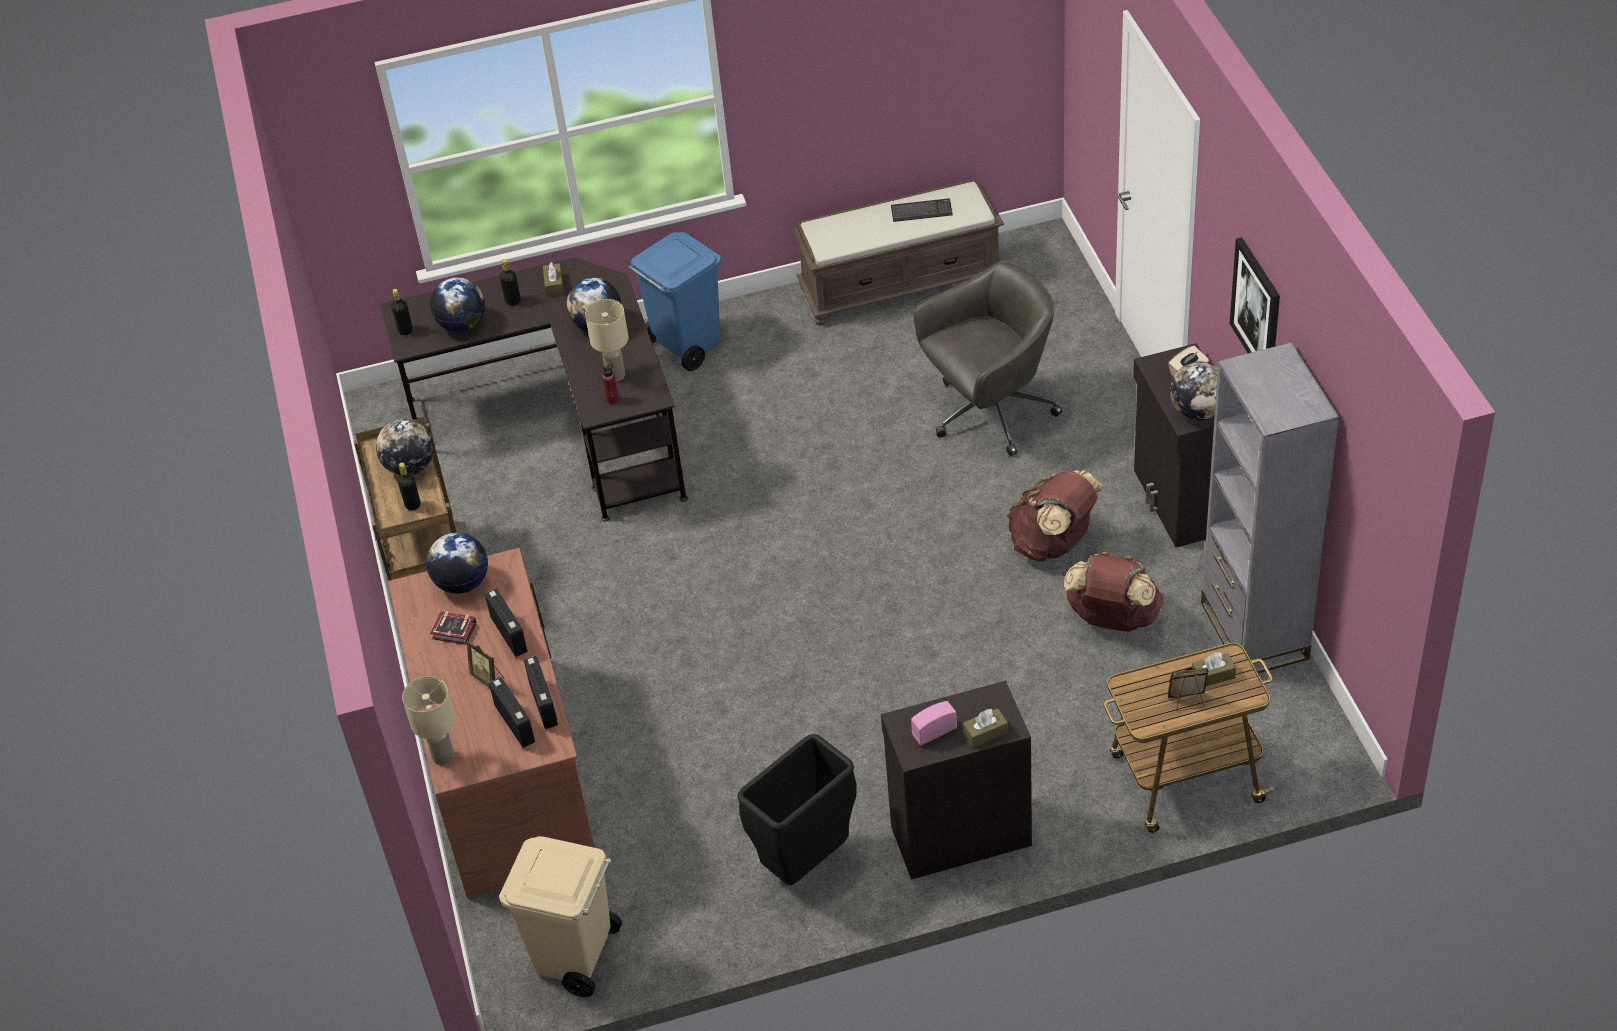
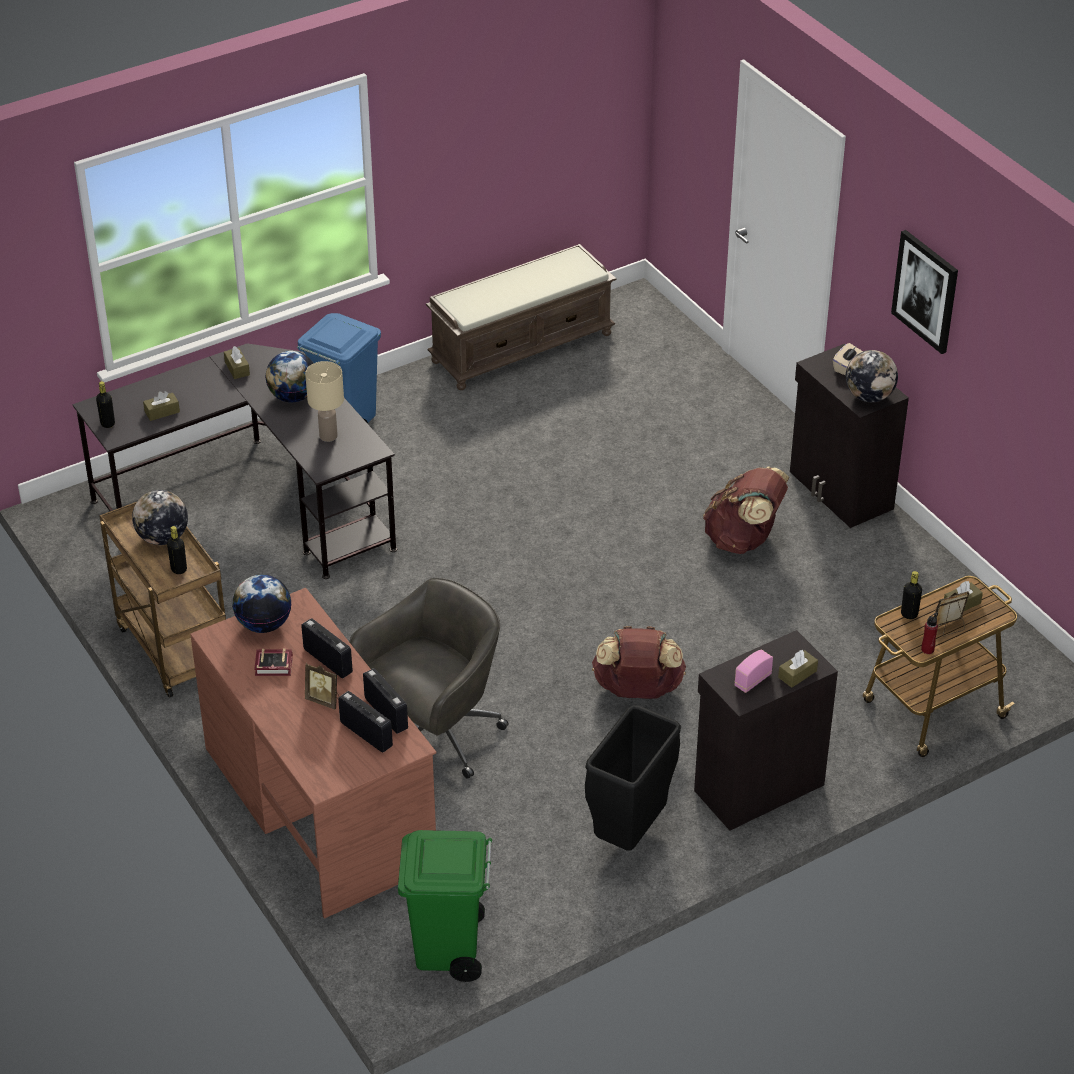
camera: 20 degrees left, 5 degrees down
(444, 756) = (310, 772): beige table lamp -> none
(462, 324) = (162, 412): globe -> brown tissue box
(513, 301) = (203, 386): black bottle -> black bottle (909, 614)
(575, 958) = (449, 950): beige trash can -> green trash can
(612, 399) = (334, 456): red bottle -> red bottle (927, 649)
(921, 211) = (541, 275): keyboard -> none
(990, 413) = (645, 442): grey office chair -> grey office chair (434, 736)
(1112, 619) = (819, 593): brown backpack -> brown backpack (637, 690)
(1254, 631) = (943, 584): grey bookcase -> none

